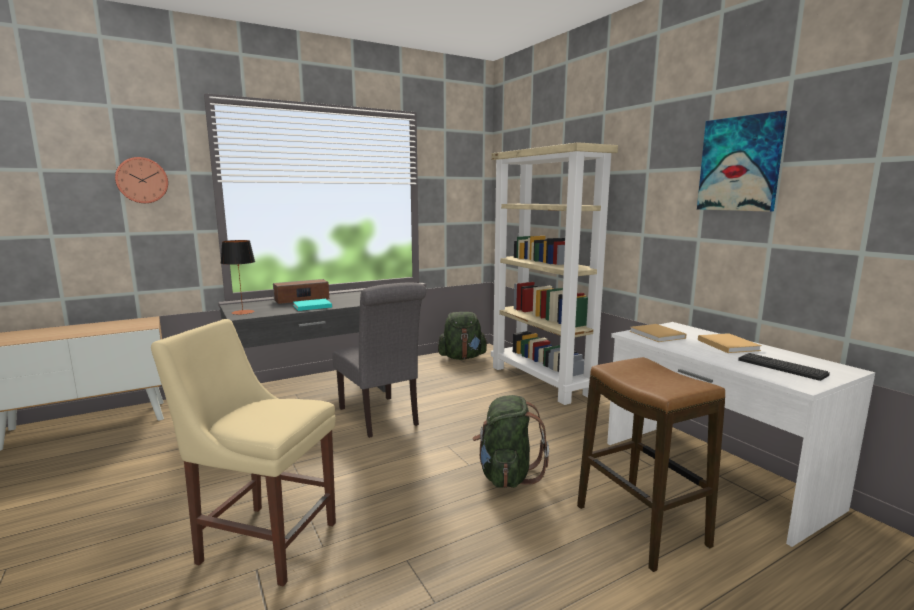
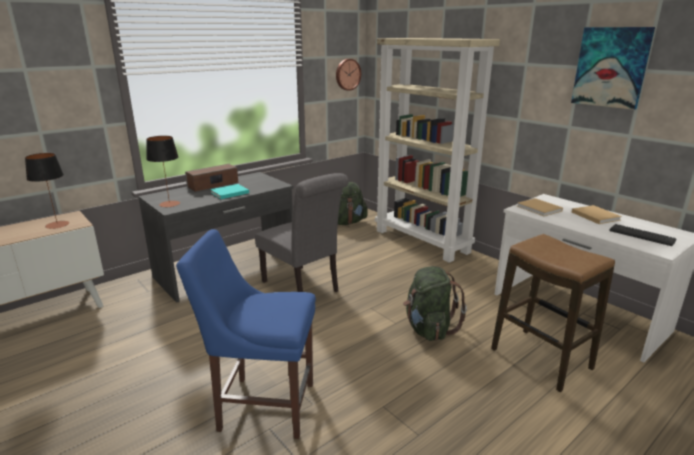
camera: 10 degrees left, 10 degrees up
(126, 326) = (57, 224): none -> table lamp
(142, 180) = (49, 77): wall clock -> wall clock (347, 74)
(263, 540) = (262, 405): beige chair -> blue chair

